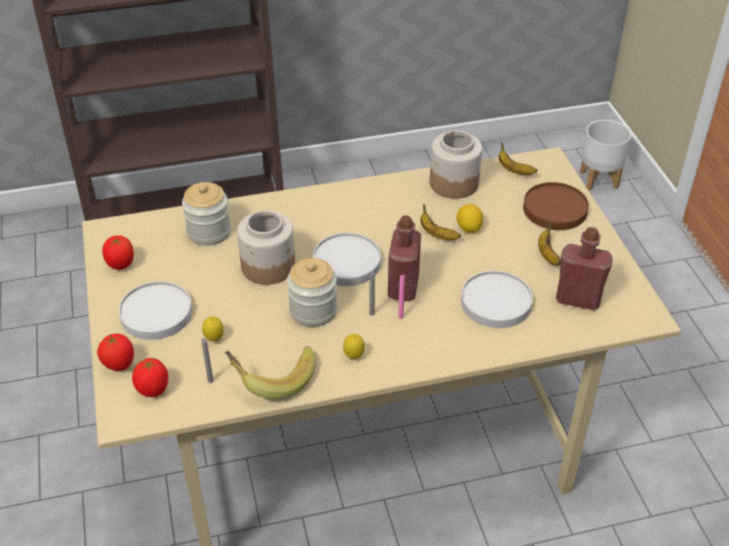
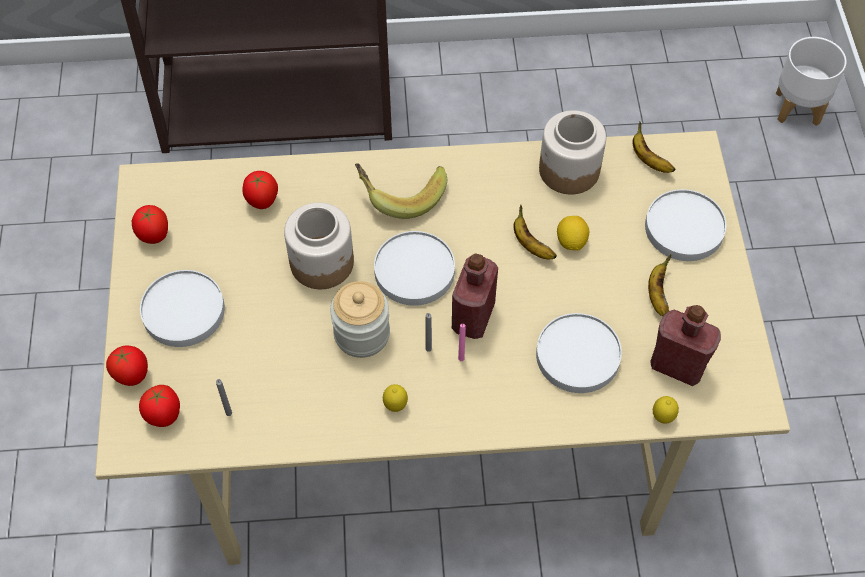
camera: 10 degrees right, 15 degrees up
(209, 232) = (262, 202): jar -> tomato
(214, 339) = (242, 357): lemon -> lemon (662, 417)
(272, 377) = (298, 419): banana -> banana (401, 193)
(555, 210) = (684, 228): brown plate -> white plate

